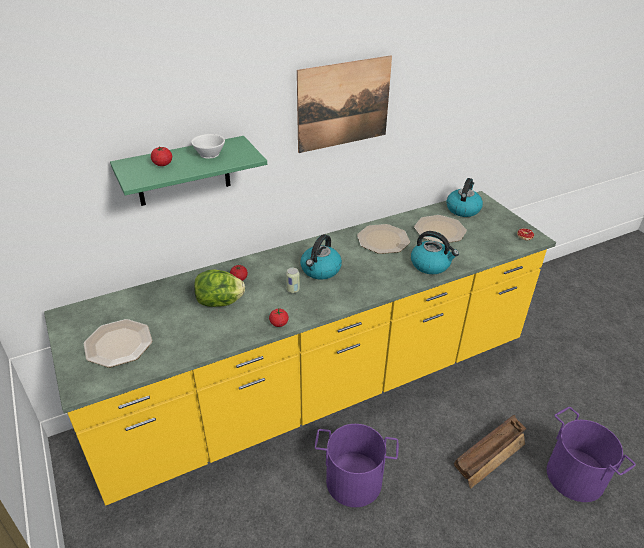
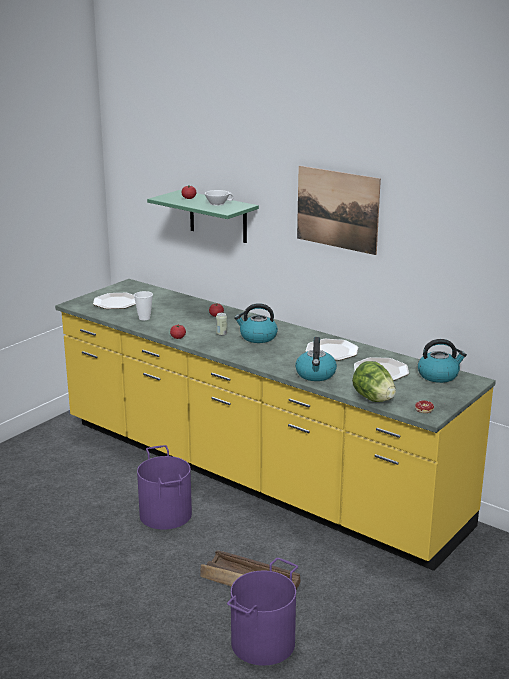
camera: 65 degrees right, 15 degrees down
(196, 334) = (144, 318): none -> cup
(220, 302) = (183, 316): lettuce -> lettuce (373, 399)

